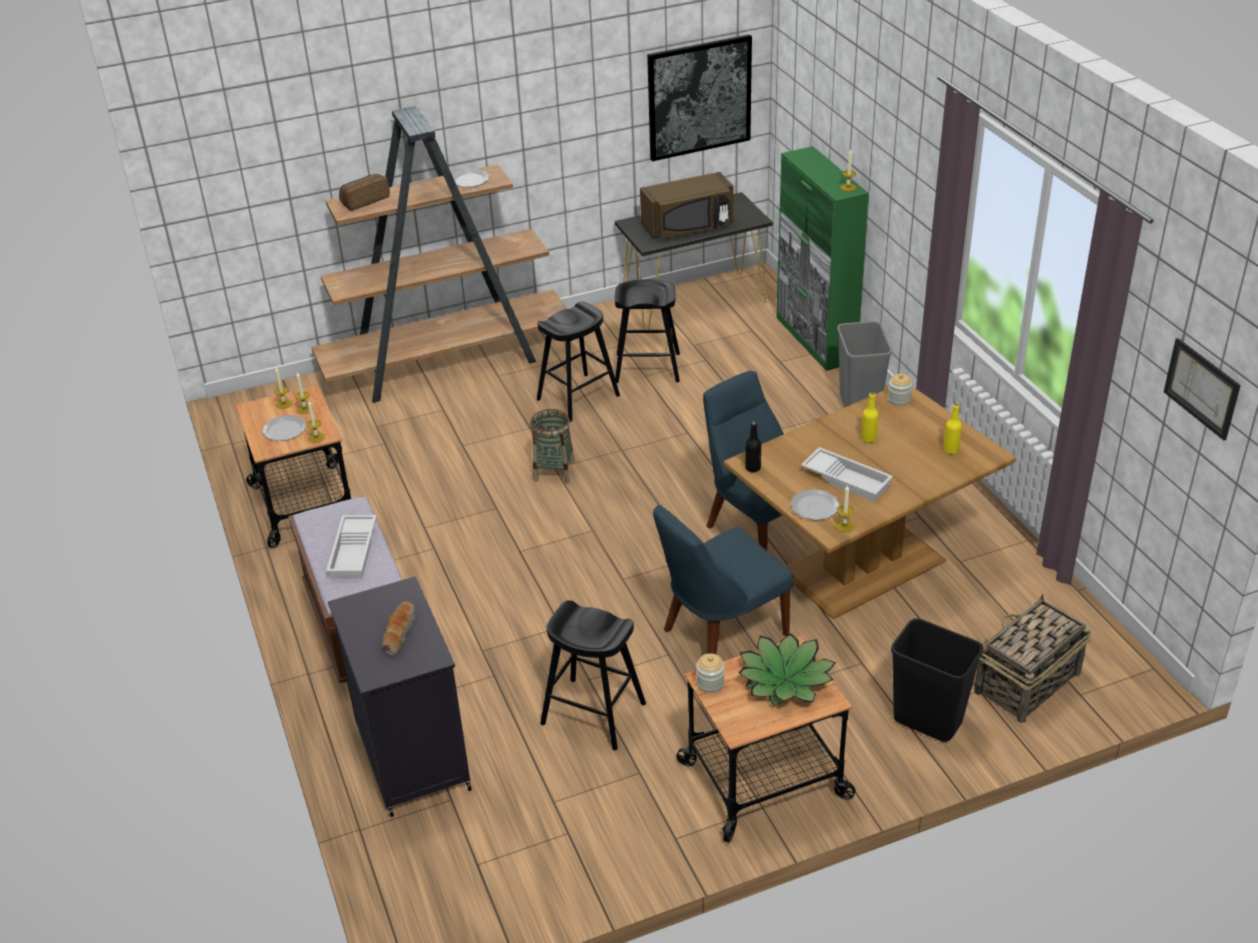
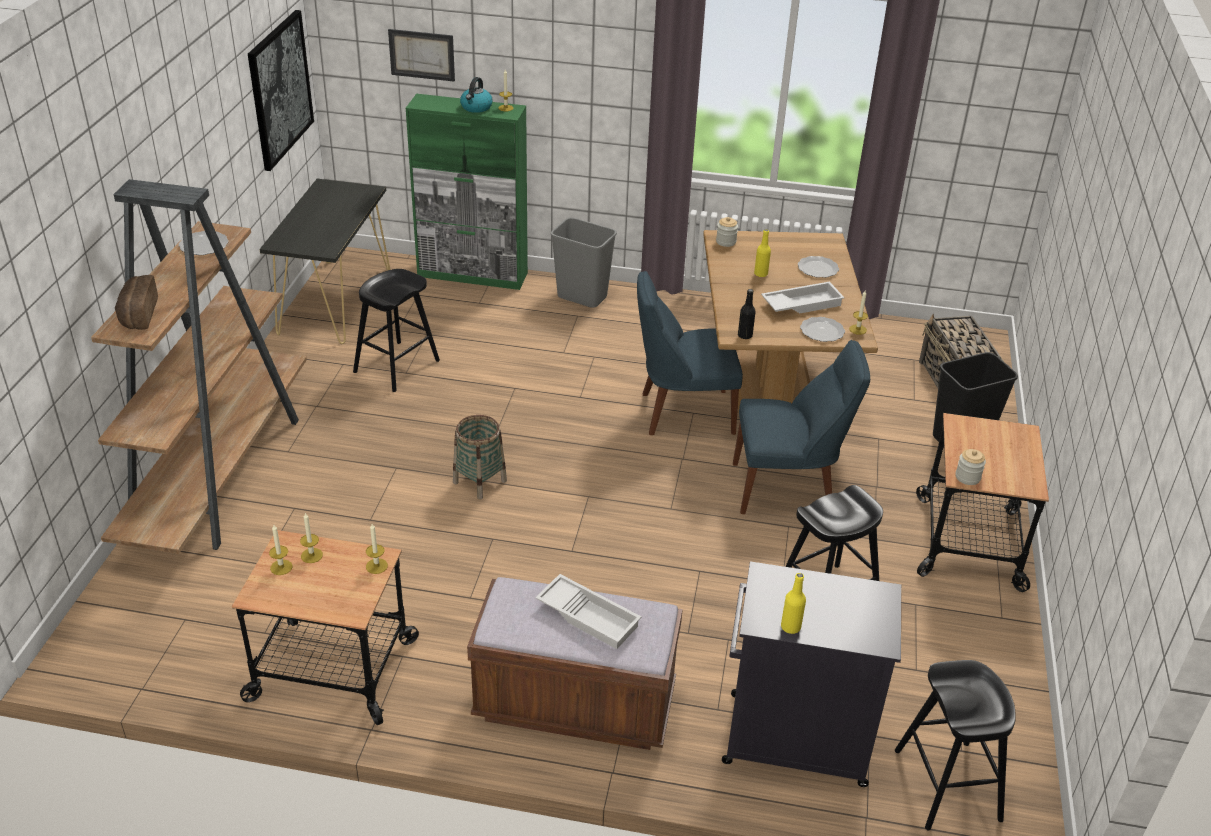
camera: 60 degrees left, 0 degrees up
(285, 430) = (334, 584): plate -> plate (818, 269)
(399, 633) = (830, 602): bread -> none
(578, 397) = (388, 421): black stool -> black stool (947, 784)
(688, 227) = (331, 222): brown microwave -> none
(720, 634) = (787, 488): blue chair -> blue chair turned 90 degrees counterclockwise
(785, 680) = (989, 441): potted plant -> none
(828, 176) = (476, 107): none -> kettle
(950, 450) = (809, 251): yellow bottle -> yellow bottle (790, 627)
(1202, 388) = (1005, 97): picture -> picture (422, 54)

